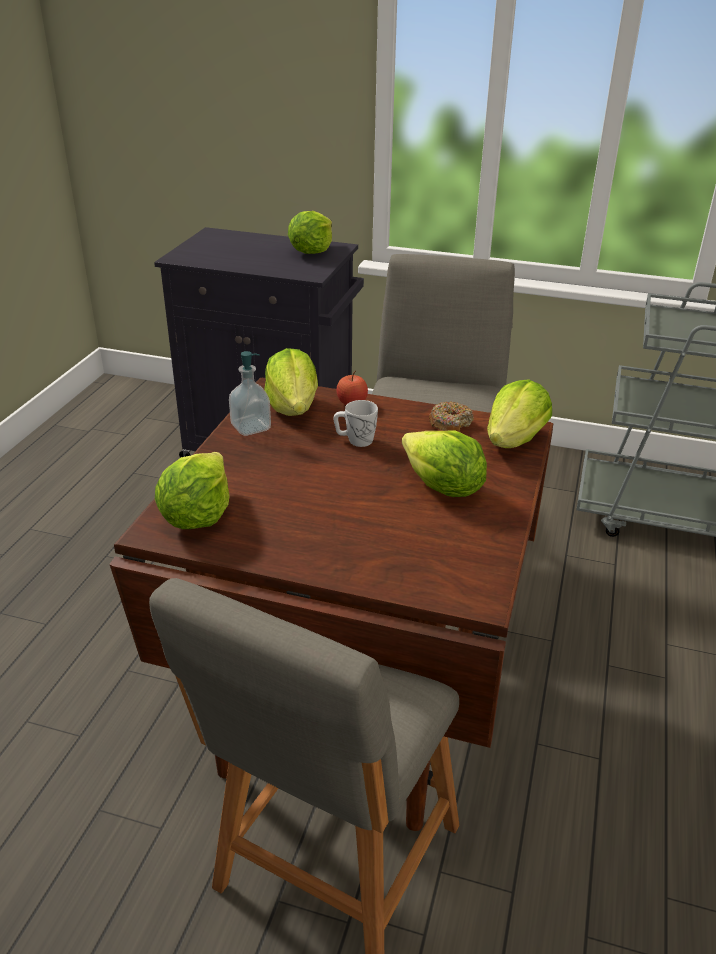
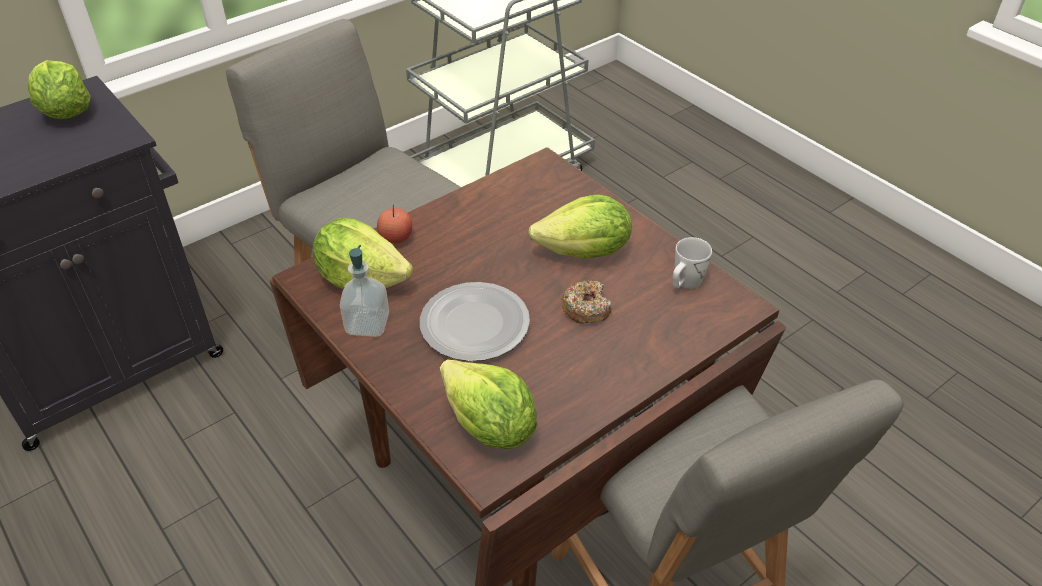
camera: 55 degrees left, 10 degrees up
(297, 470) = (475, 325): none -> plate
(355, 440) = (463, 266): white mug -> white mug (685, 283)
(450, 424) = (495, 199): donut -> donut (586, 308)
(515, 440) = (555, 179): lettuce -> none

